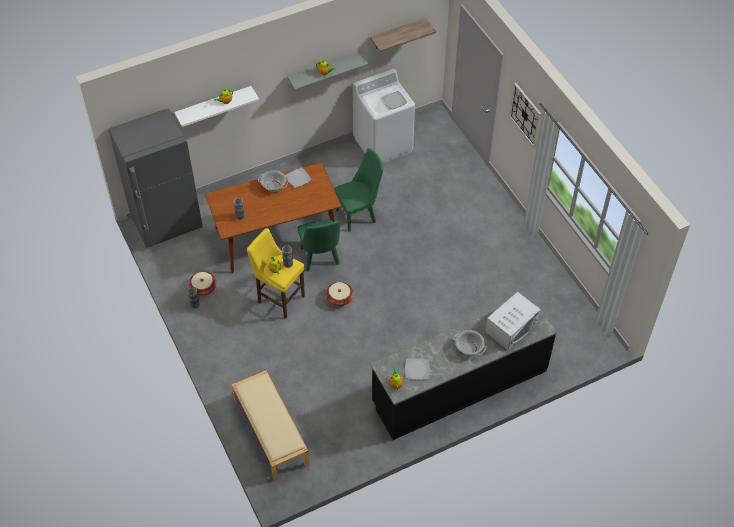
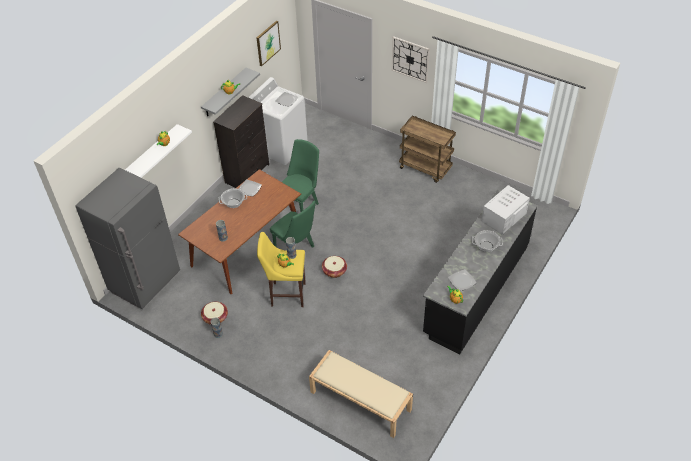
camera: 30 degrees left, 5 degrees down
(331, 158) = (247, 173): none -> black dresser
(397, 33) = (268, 43): shelf -> picture
(510, 236) = (425, 168): none -> brown cart
(511, 327) = (503, 217): white microwave -> white microwave turned 150 degrees counterclockwise

